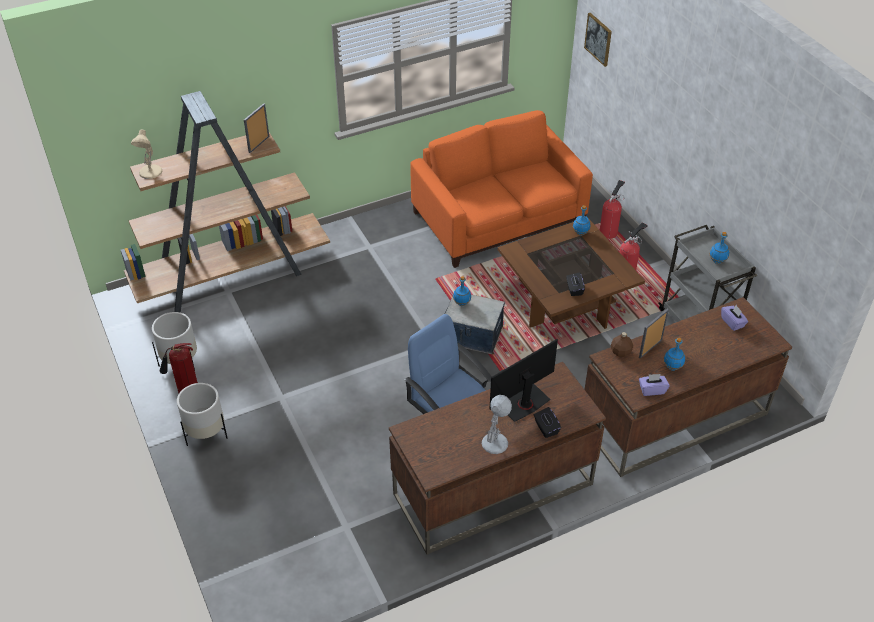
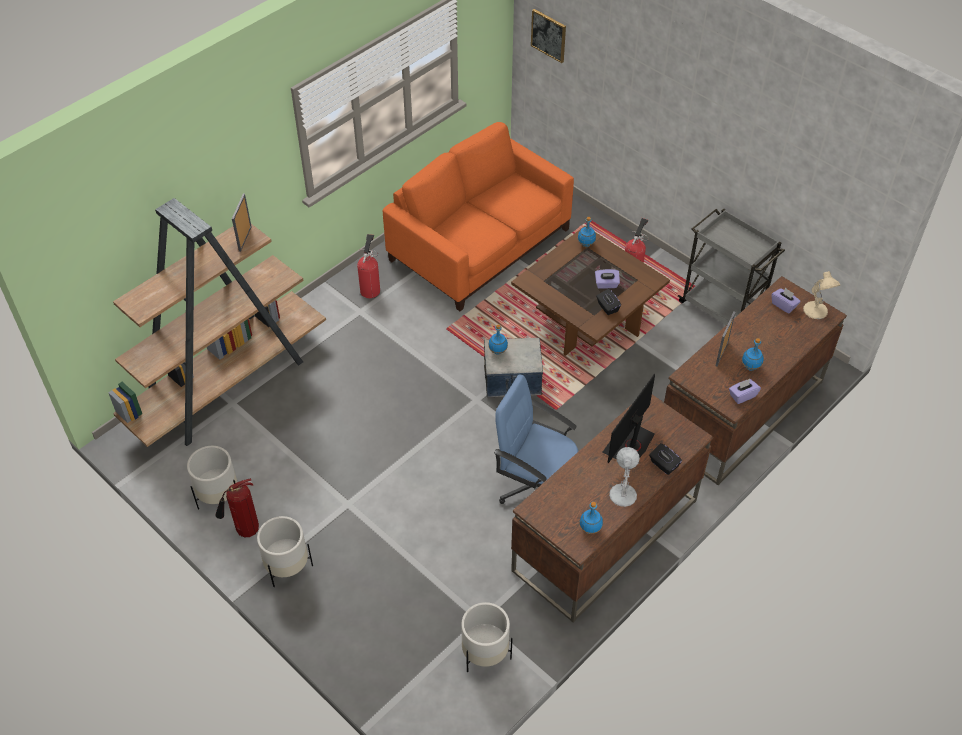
camera: 20 degrees left, 5 degrees up
(150, 172) = (141, 302): beige table lamp -> beige table lamp (816, 311)
(336, 556) = (485, 653): none -> white planter
(583, 270) = (606, 284): none -> purple tissue box
(609, 231) = (596, 231): fire extinguisher -> fire extinguisher (370, 289)
(620, 352) = (696, 365): brown bottle -> none
(717, 261) = (742, 244): blue bottle -> blue bottle (590, 529)

